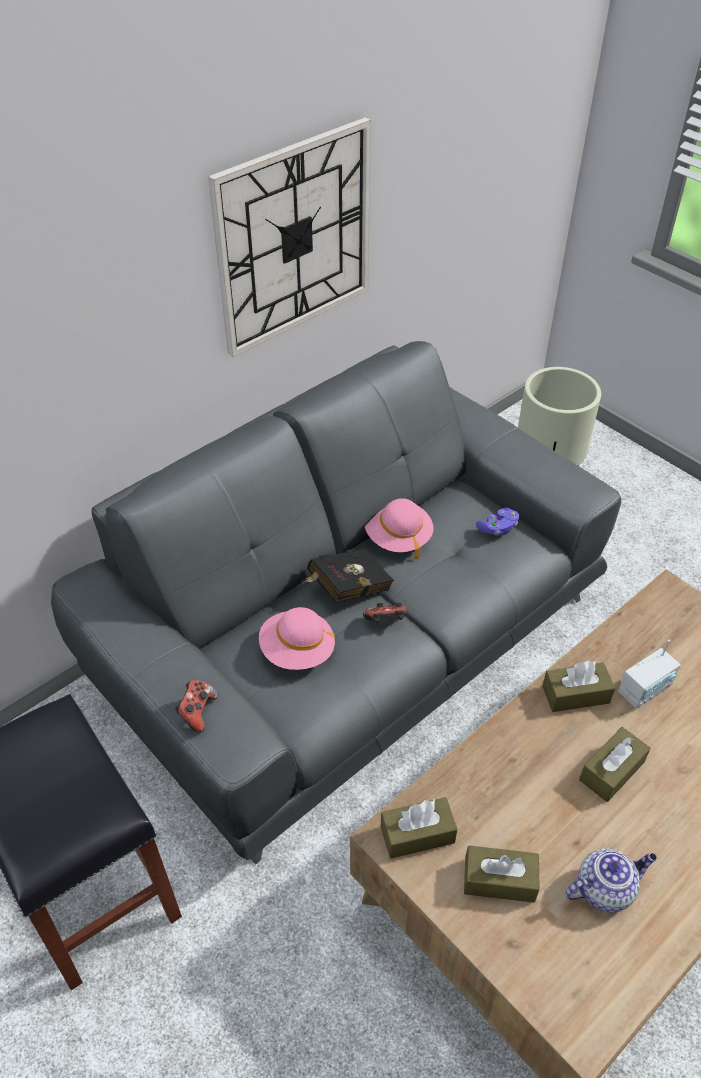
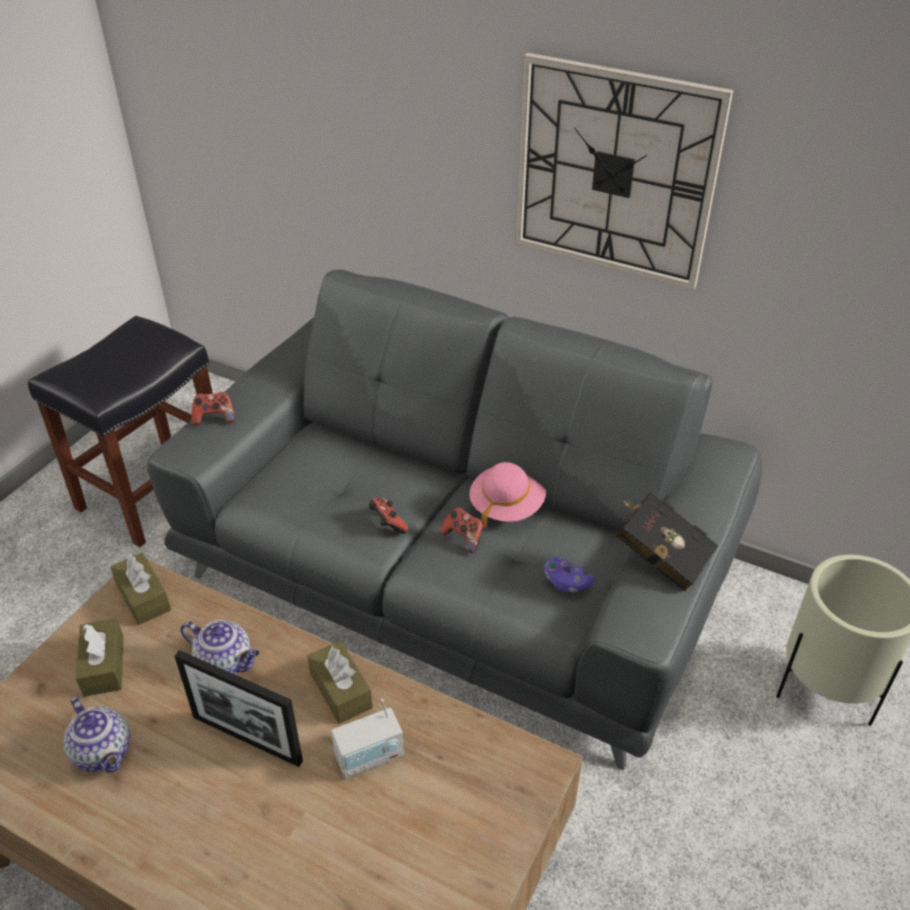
camera: 70 degrees right, 5 degrees down
(297, 651) = (329, 476): pink hat -> none
(346, 589) = (418, 488): black book -> black book (660, 555)
(424, 575) = (463, 537): none -> game controller
(523, 773) = (226, 662): none -> teapot
(611, 771) = (247, 739): brown tissue box -> picture frame
(645, 690) = (370, 756): radio -> radio turned 60 degrees counterclockwise

